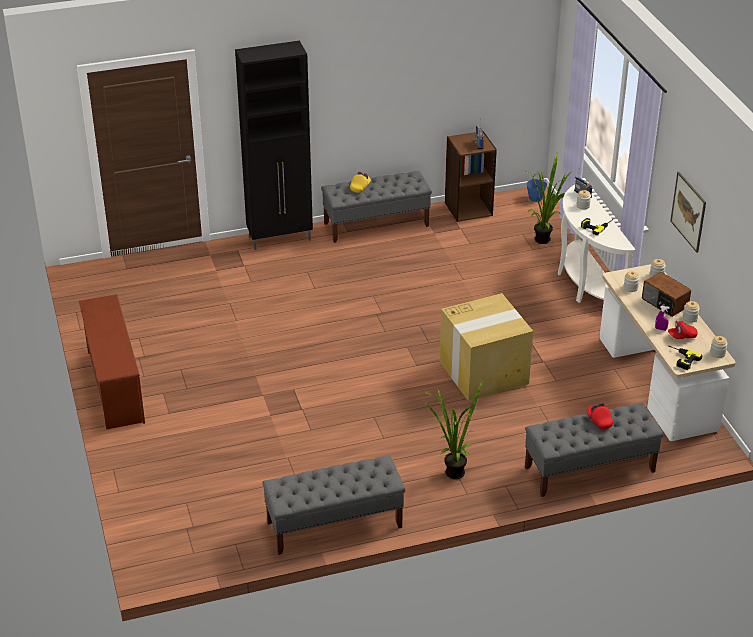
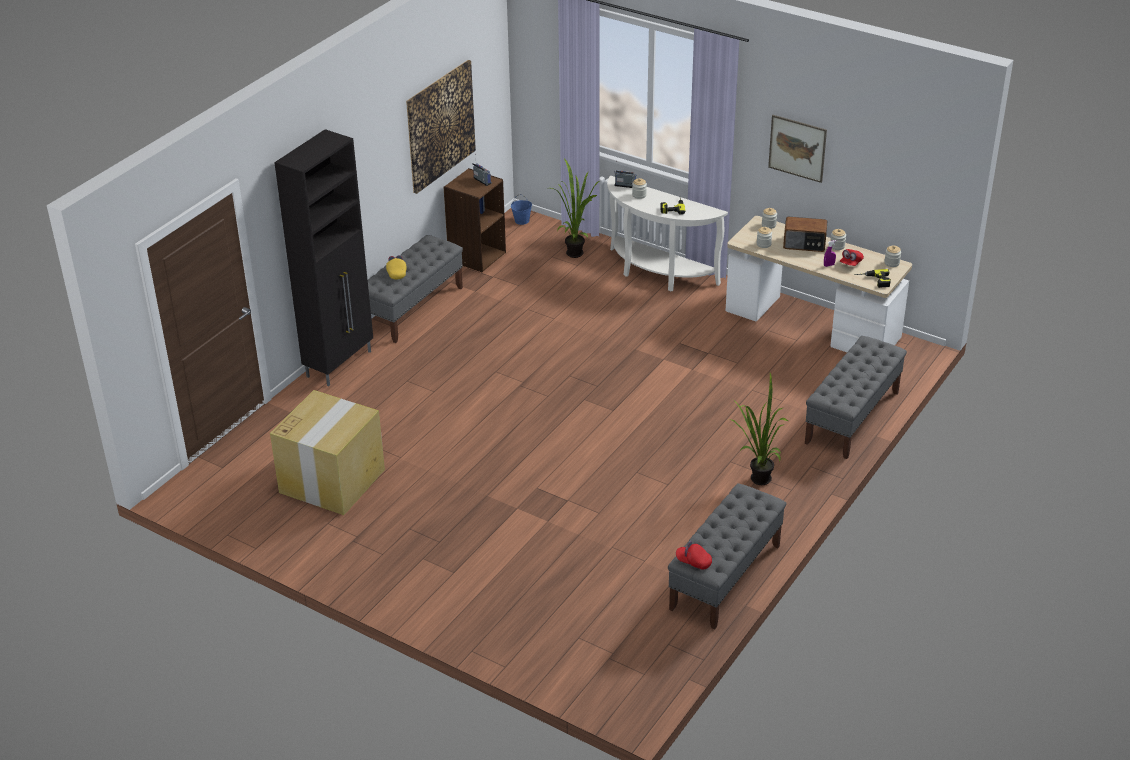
camera: 40 degrees left, 0 degrees up
(114, 386) = (365, 579): brown shoe rack -> none
(452, 82) = (440, 126): none -> picture
(484, 372) = (675, 386): cardboard box -> cardboard box (333, 480)
(599, 421) = (854, 365): red cap -> red cap (693, 562)

